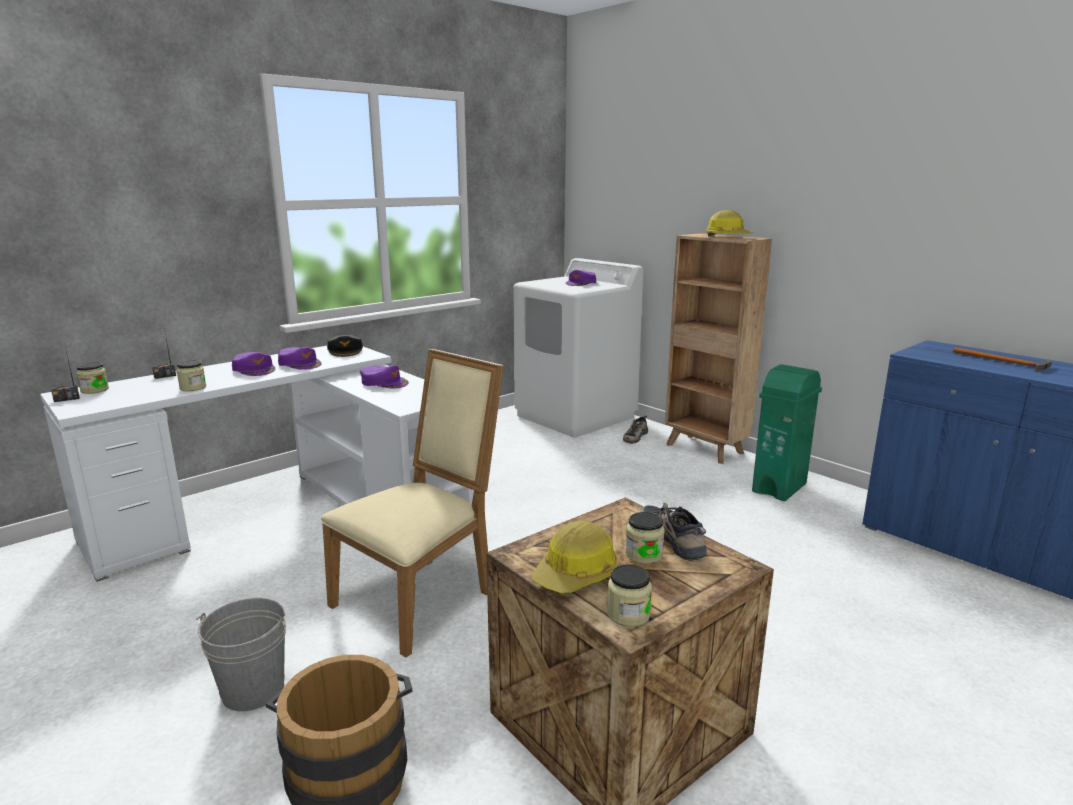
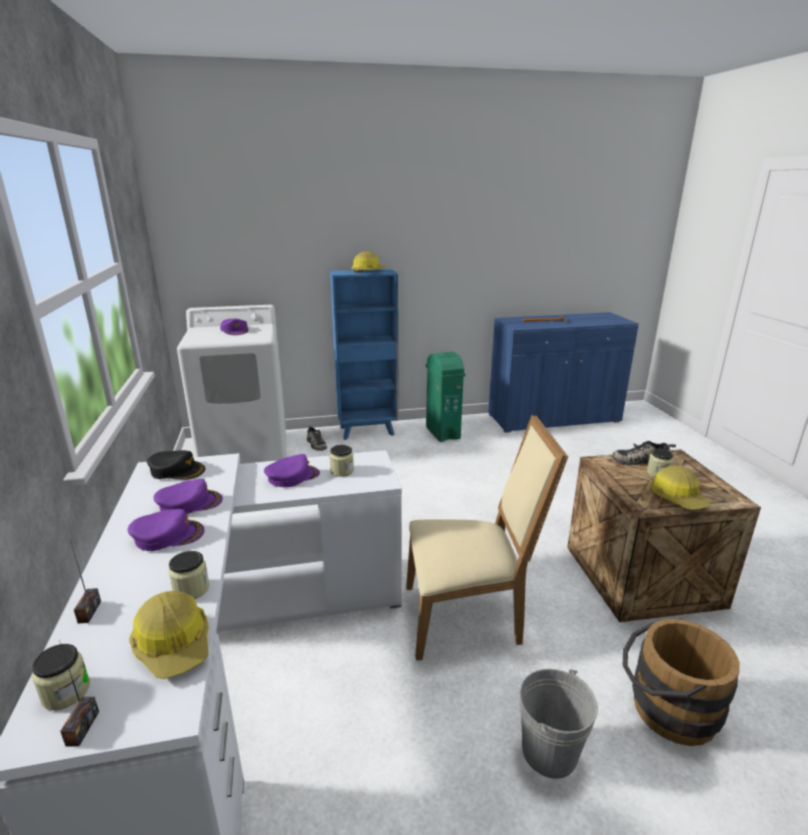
camera: 60 degrees left, 5 degrees up
(135, 397) = (174, 645): none -> hard hat
(421, 597) = (469, 616): beige chair -> beige chair turned 105 degrees clockwise
(628, 614) = (723, 496): jar -> jar (342, 471)
(705, 449) = (368, 431): brown bookcase -> blue bookcase

